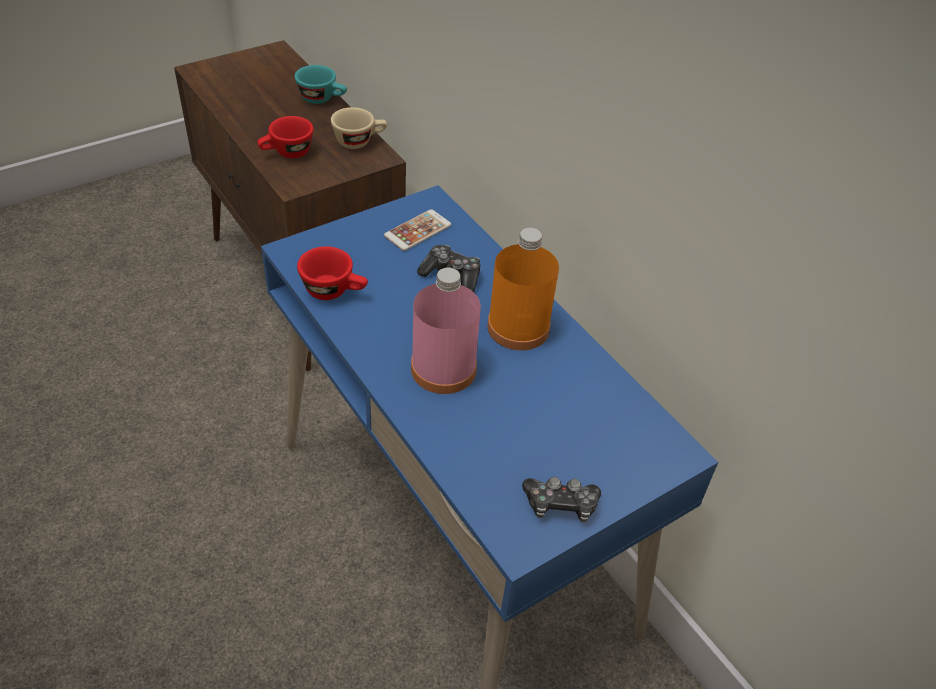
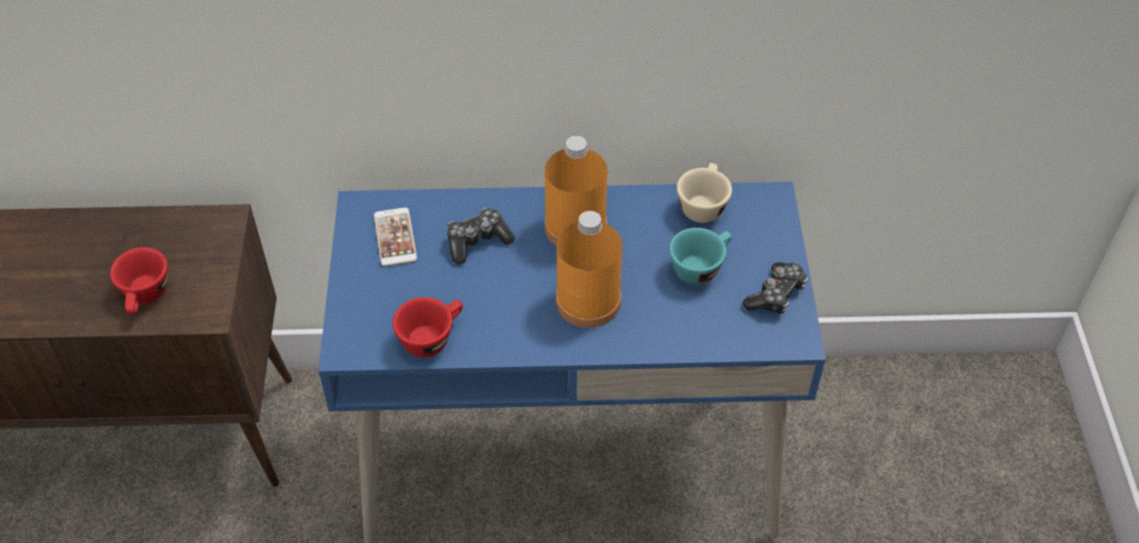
camera: 55 degrees left, 5 degrees up
(322, 99) = (72, 224): turquoise cup -> turquoise cup (700, 267)
(359, 141) = (181, 226): beige cup -> beige cup (702, 204)
(443, 369) = (588, 301): pink bottle -> orange bottle

